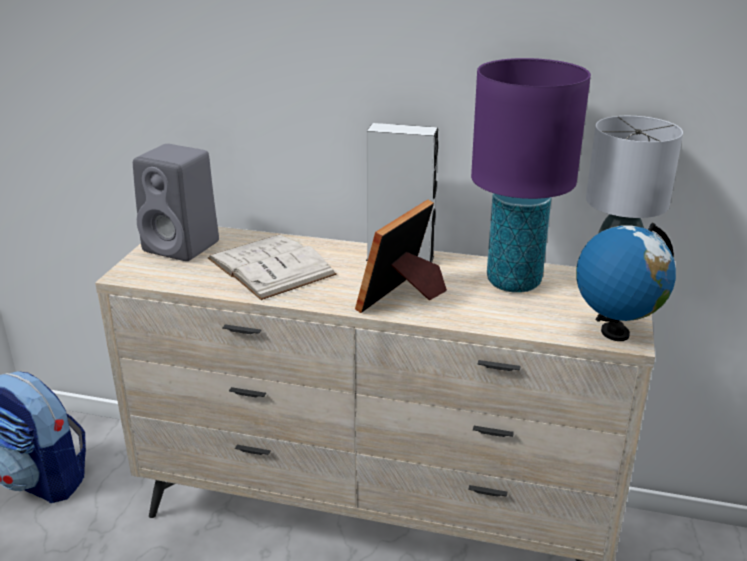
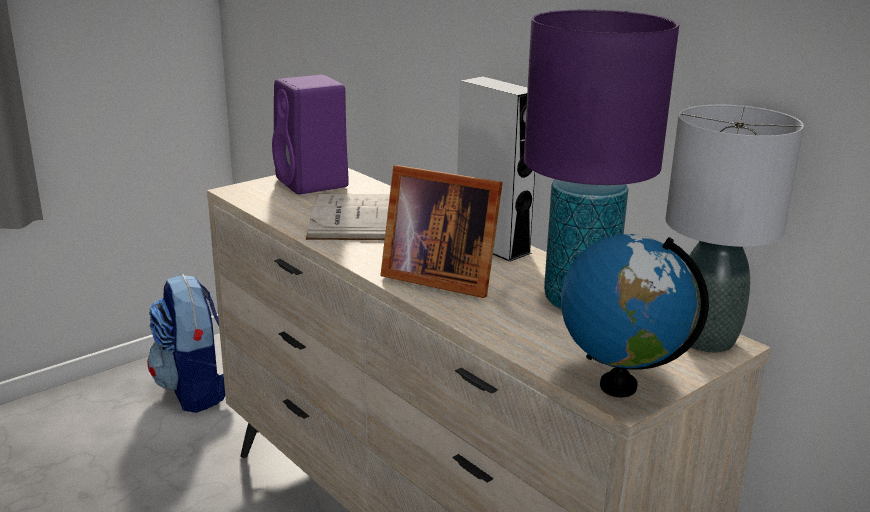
camera: 35 degrees right, 5 degrees down
(183, 247) = (313, 183): grey speaker -> purple speaker
(403, 297) = (438, 277): picture frame -> picture frame turned 135 degrees counterclockwise

